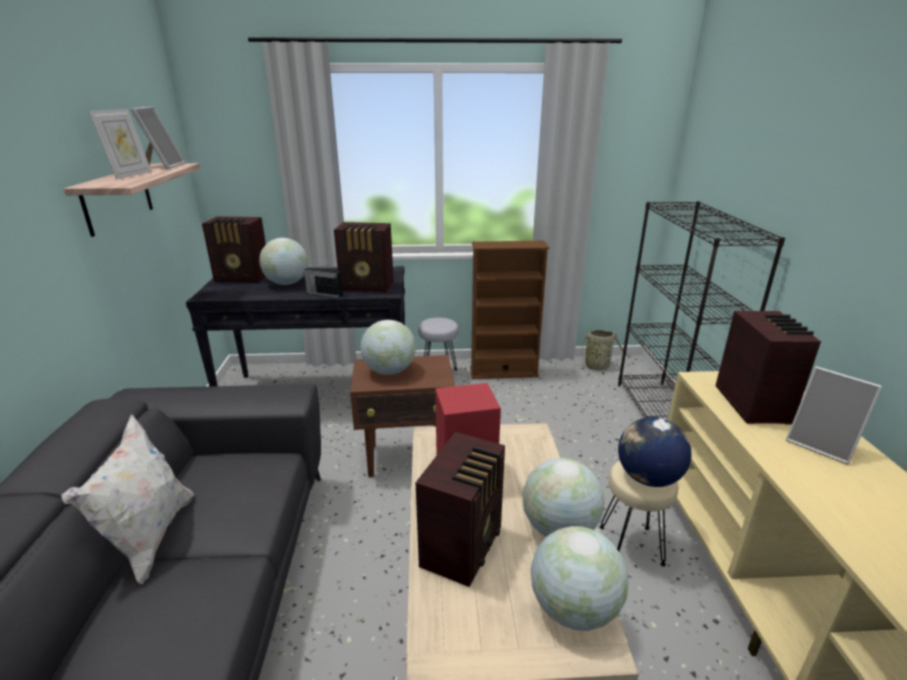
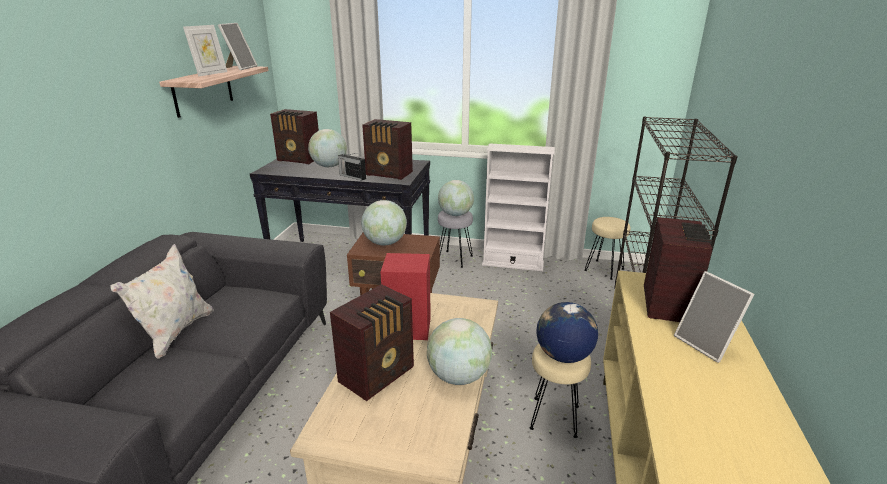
camera: 15 degrees right, 0 degrees up
(503, 372) = (513, 263): brown bookcase -> white bookcase
(573, 608) = (435, 430): globe -> globe (455, 214)
(598, 366) = (604, 269): basket -> beige stool

